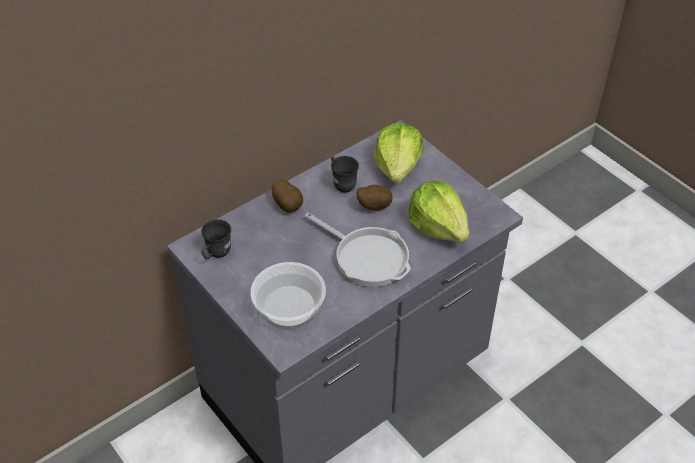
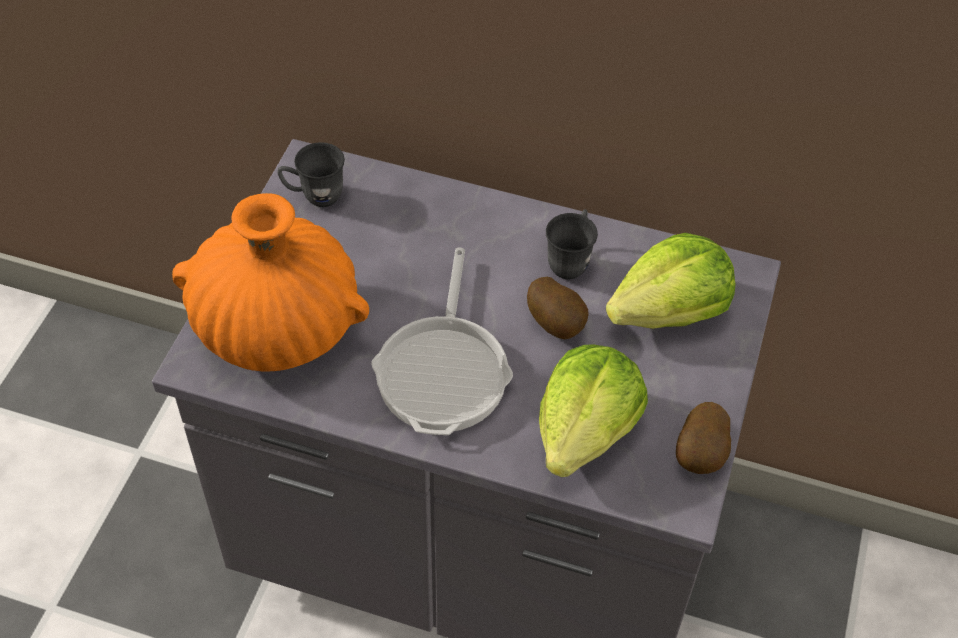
camera: 55 degrees right, 5 degrees up
(288, 205) = (471, 223): potato -> potato (701, 455)
(289, 306) = (277, 327): bowl -> orange vase

